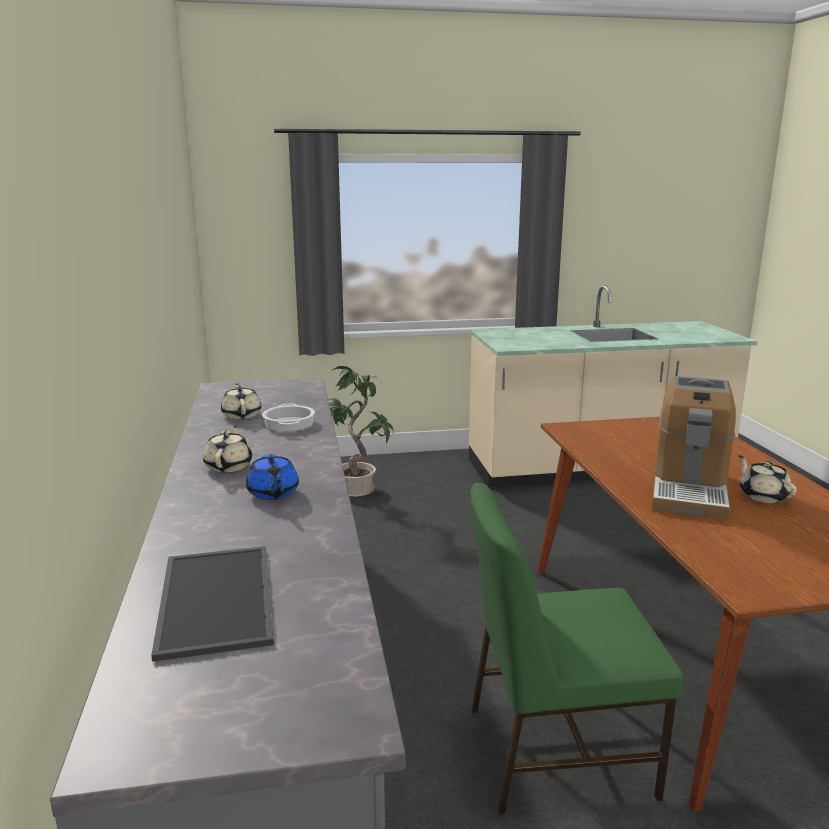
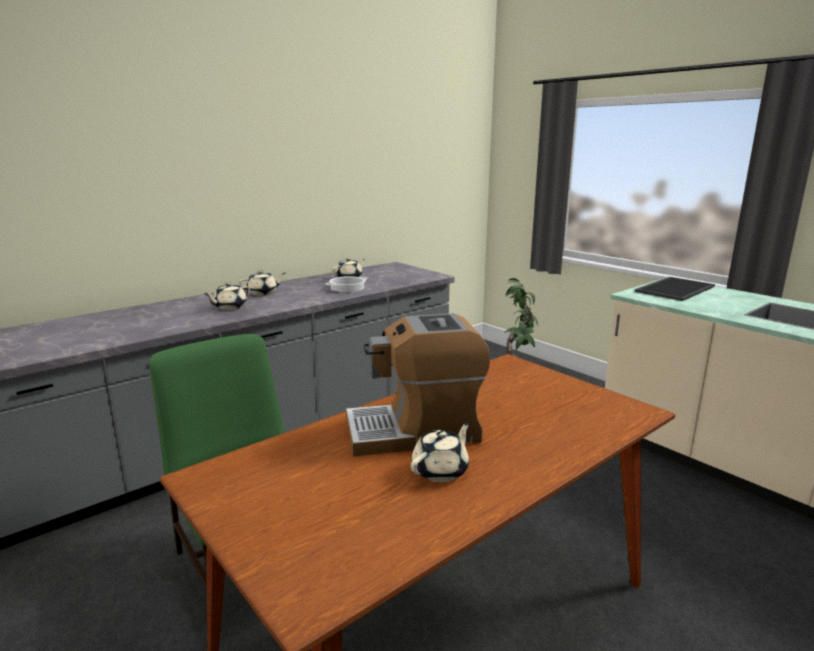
camera: 60 degrees right, 0 degrees up
(213, 598) = (95, 324): tray -> tray (674, 288)
(273, 493) = (229, 307): blue teapot -> beige teapot

